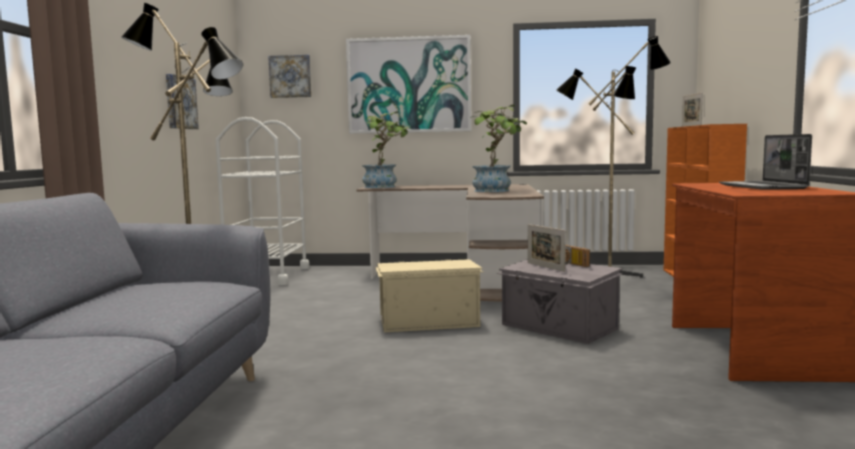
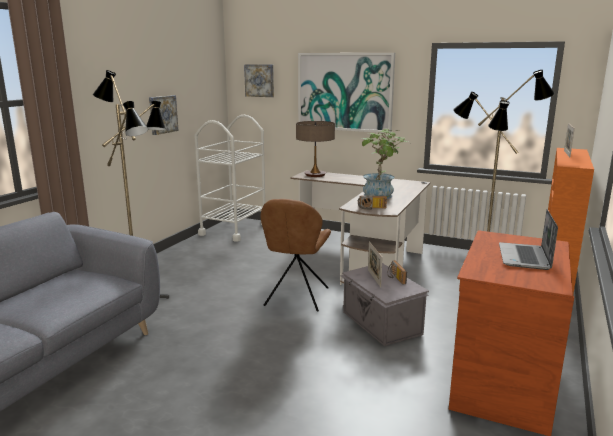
camera: 20 degrees right, 10 degrees up
(385, 186) = (315, 175): potted plant -> table lamp
(427, 321) = (296, 298): beige storage box -> brown chair
(505, 195) = (371, 208): none -> radio

